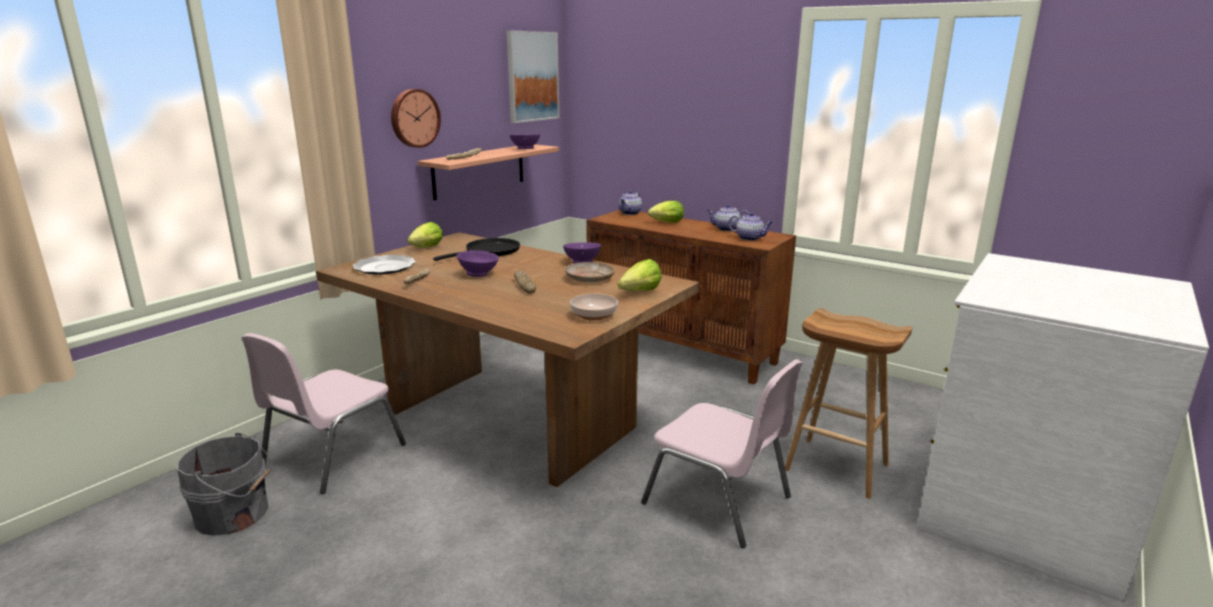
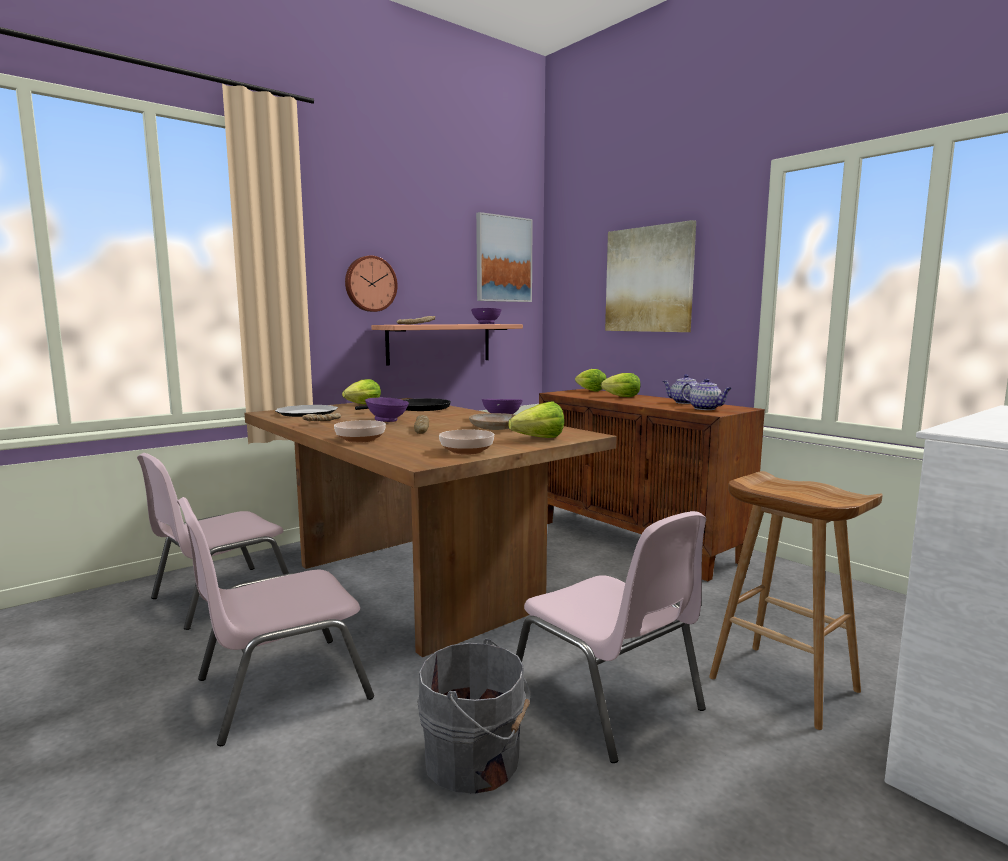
camera: 15 degrees right, 10 degrees down
(235, 514) = (95, 637): grey bucket -> grey bucket (476, 761)
(452, 534) = (280, 688): none -> pink chair
(484, 306) = (361, 439): none -> bowl
(630, 213) = (589, 391): teapot -> lettuce
(683, 105) = (649, 279): none -> picture

